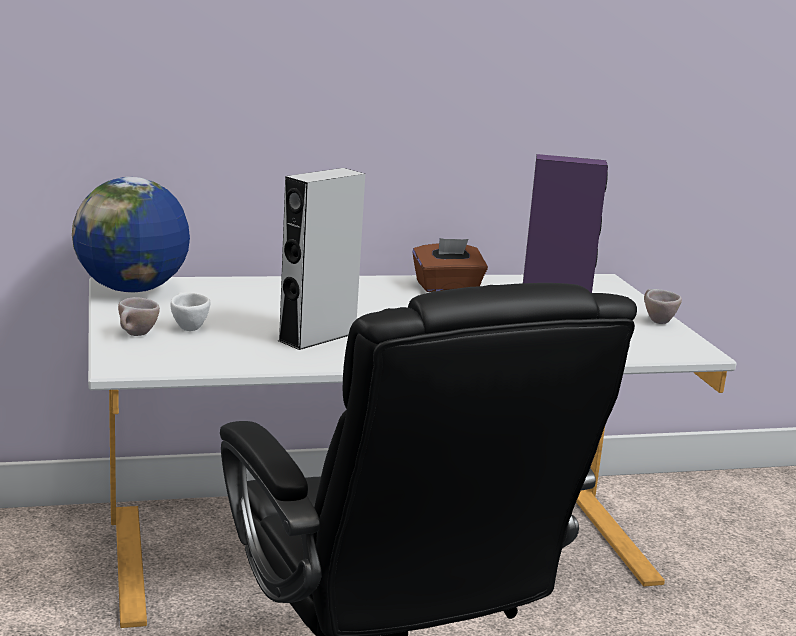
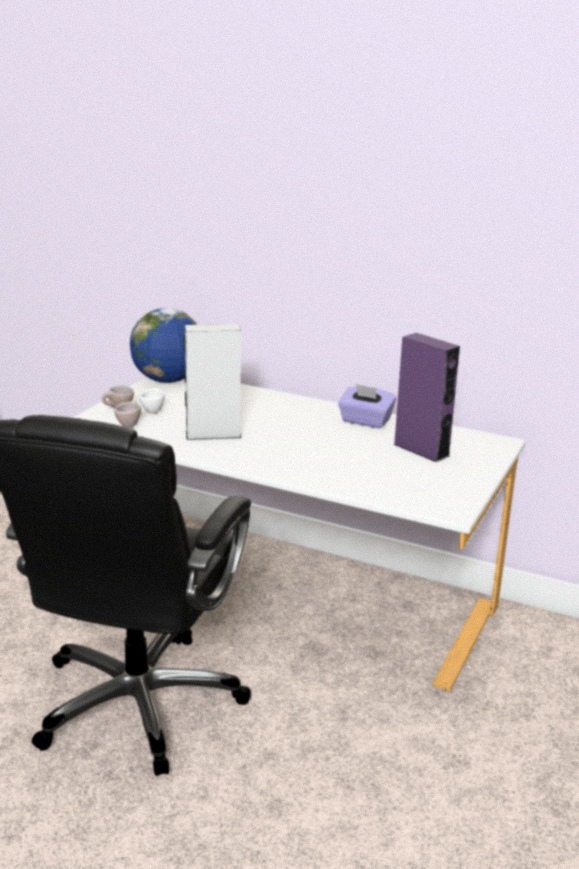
camera: 40 degrees right, 5 degrees up
(447, 287) = (365, 421): brown tissue box -> purple tissue box
(655, 320) = (472, 481): beige cup -> beige cup (129, 424)

